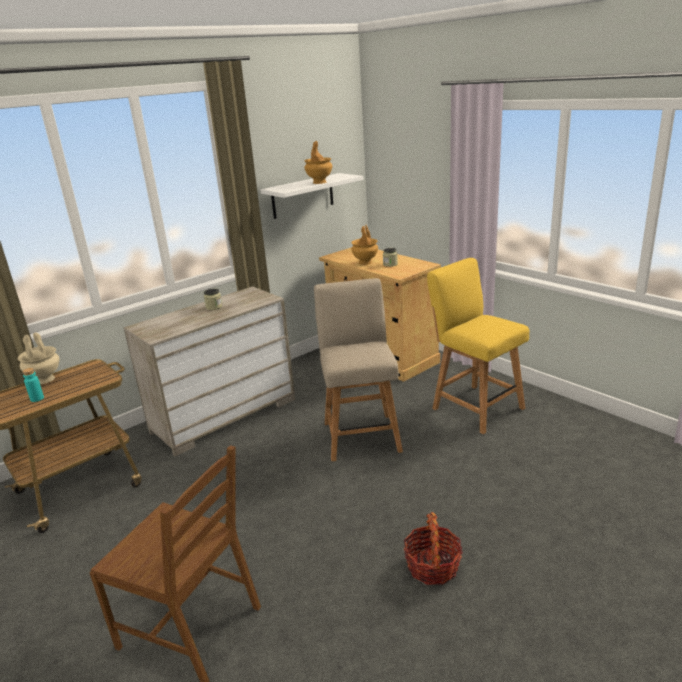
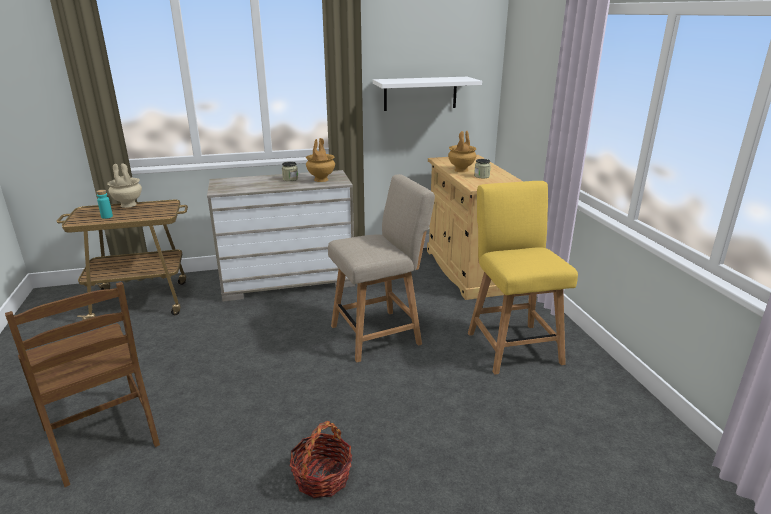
camera: 25 degrees right, 0 degrees up
(319, 182) = (431, 80): brown vase -> brown vase (321, 179)
(361, 434) = (380, 334): beige chair -> beige chair turned 45 degrees clockwise

